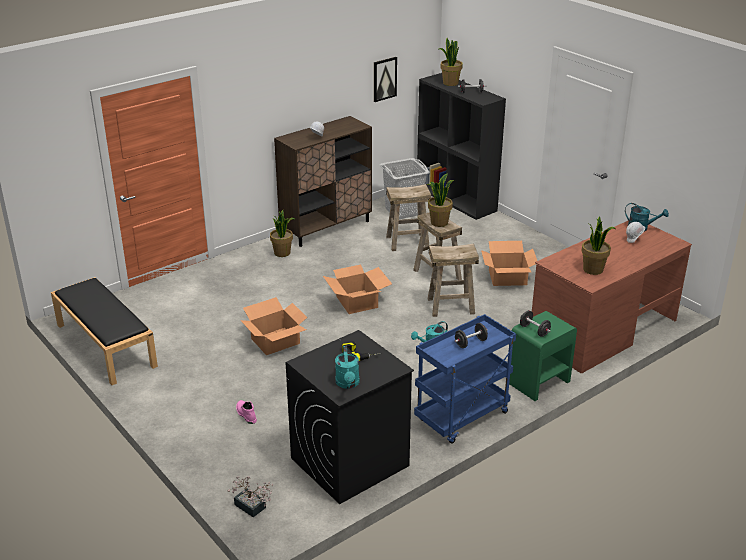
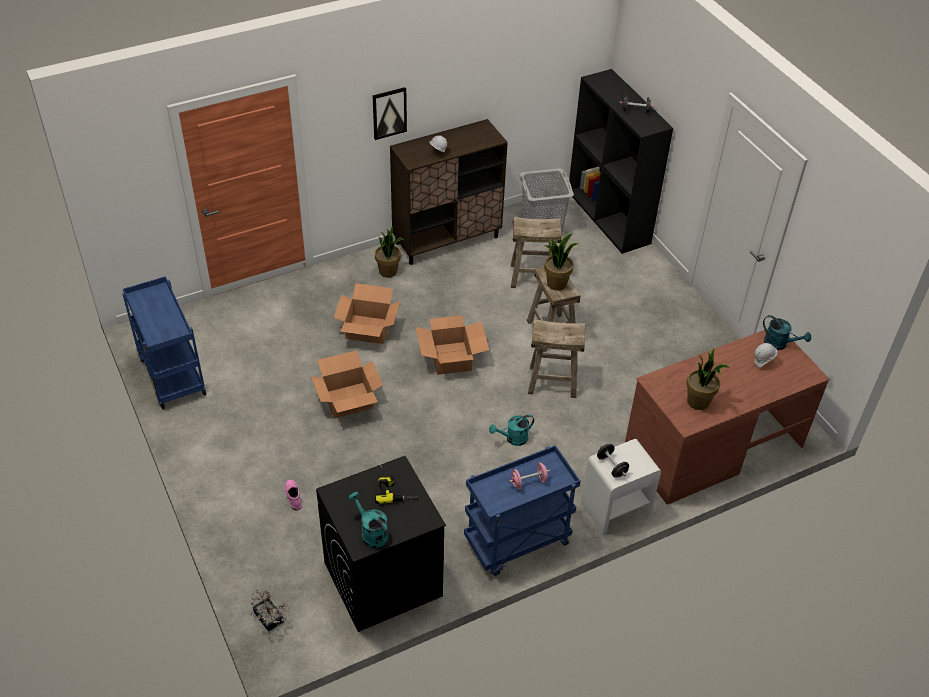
camera: 10 degrees right, 15 degrees up
(105, 345) = (171, 375): black bench -> blue cart
(348, 384) = (371, 532): turquoise watering can -> turquoise watering can turned 135 degrees clockwise
(384, 79) = (536, 77): picture -> picture (389, 113)
(450, 83) = (615, 90): potted plant -> none
(470, 343) = (528, 482): black dumbbell -> pink dumbbell
(508, 278) = (630, 350): cardboard box -> cardboard box (368, 329)
(538, 382) = (615, 508): green nightstand -> white nightstand

